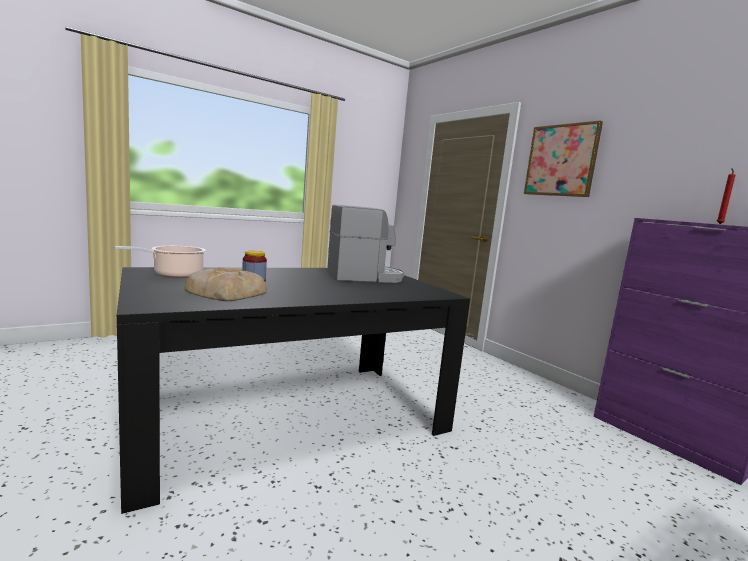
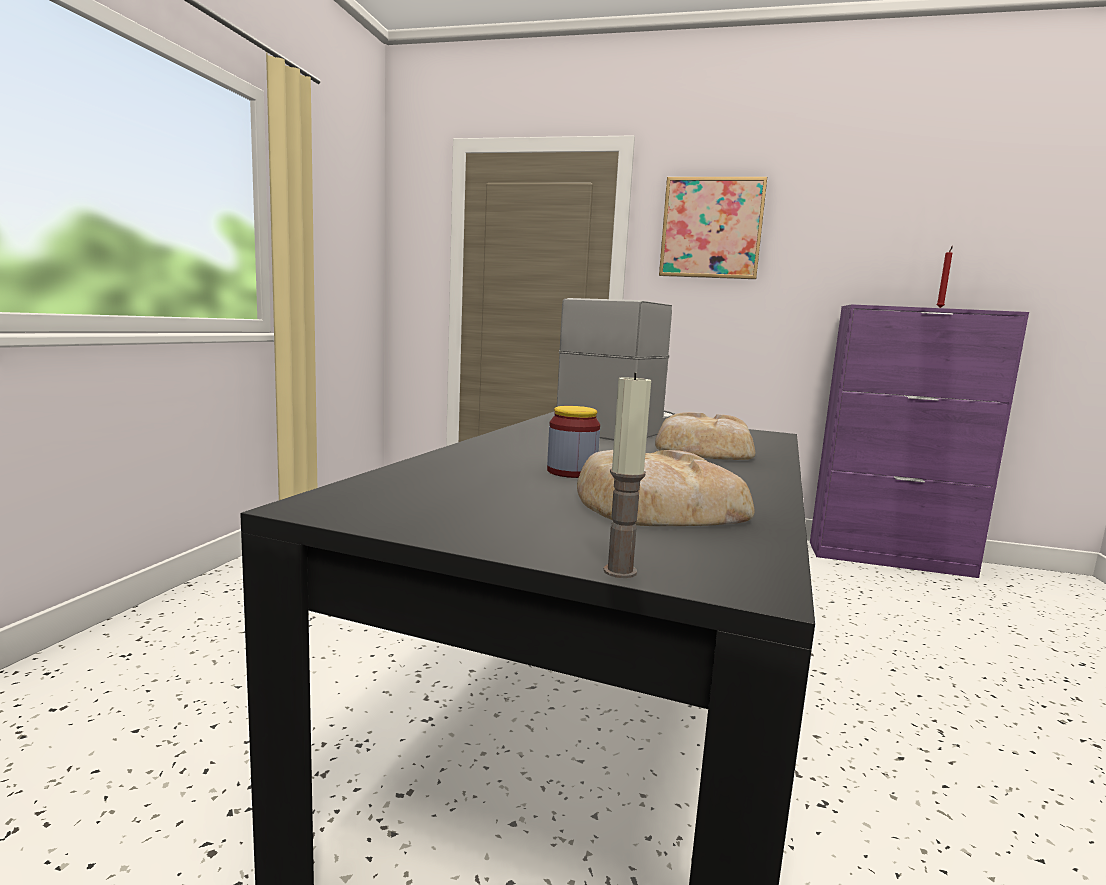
camera: 40 degrees left, 0 degrees up
(131, 295) = (620, 571): none -> candle
(175, 275) = (430, 498): cooking pot -> none
(358, 289) = (703, 449): none -> bread

